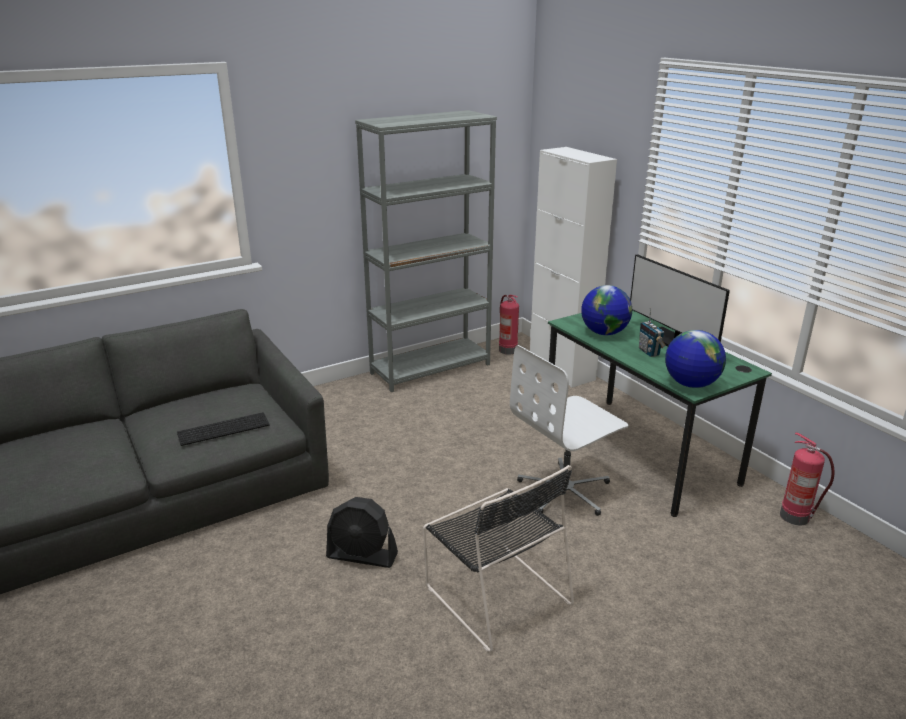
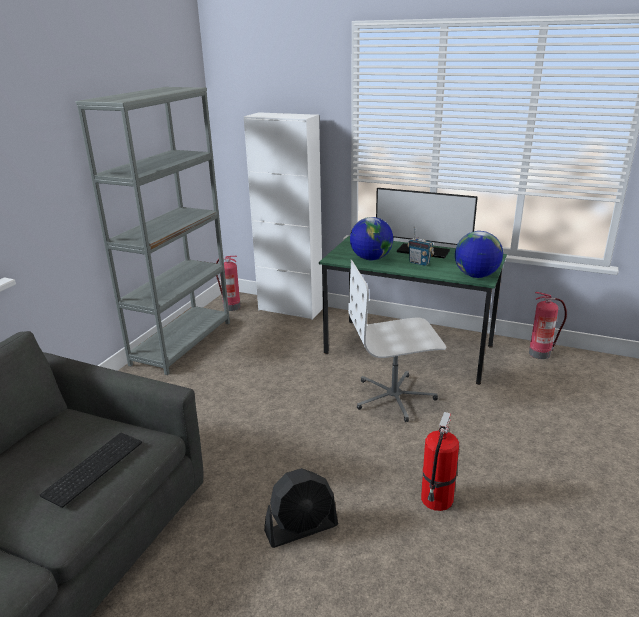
camera: 35 degrees left, 0 degrees up
(495, 593) = (436, 500): black chair -> fire extinguisher
(565, 491) = (394, 397): white office chair -> white office chair turned 60 degrees clockwise

